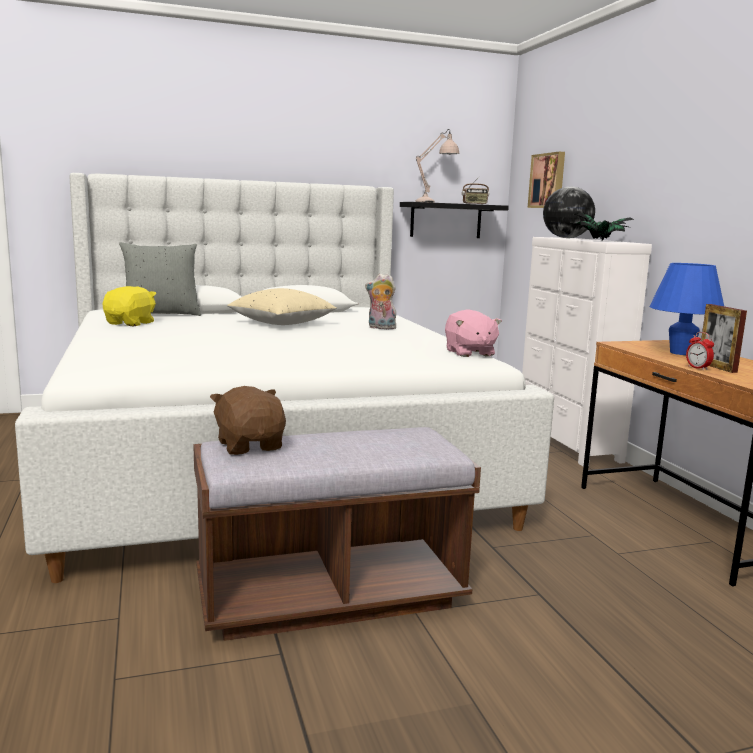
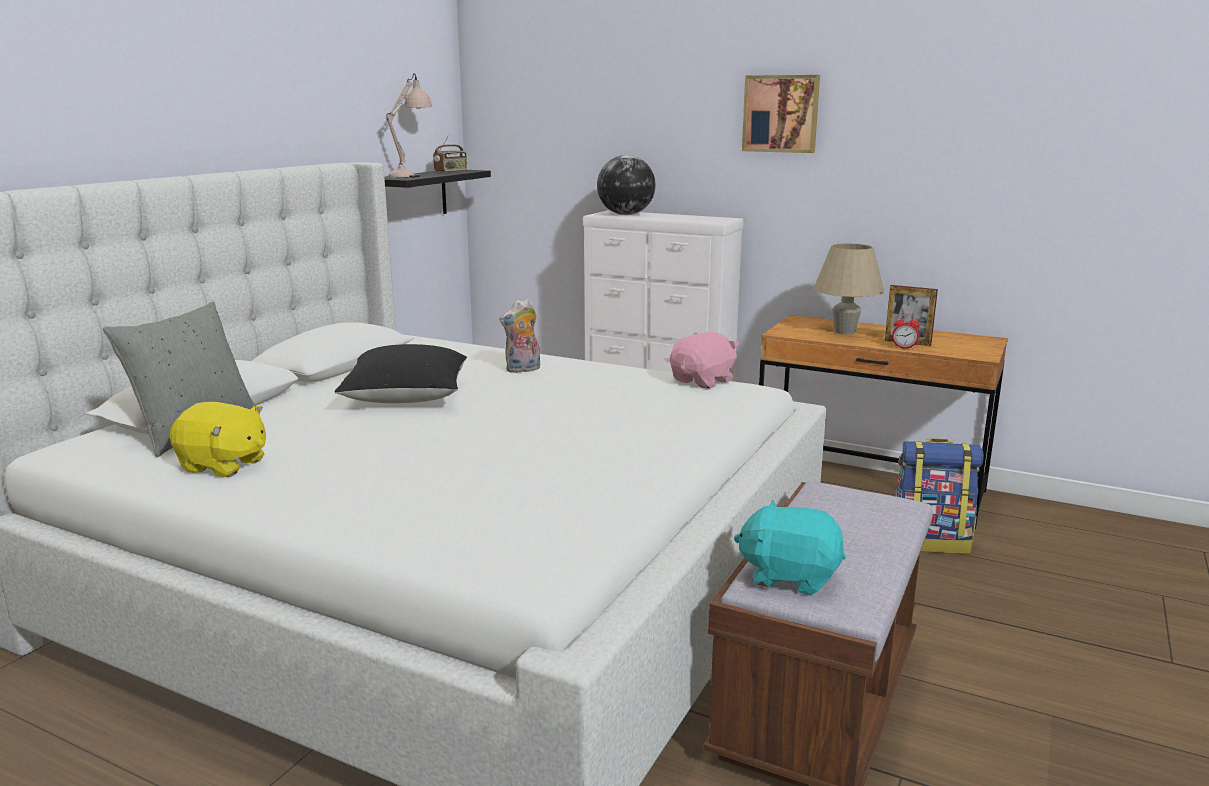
camera: 45 degrees left, 5 degrees up
(131, 323) = (223, 465): yellow plush toy -> yellow plush toy turned 135 degrees clockwise
(250, 446) = (789, 576): brown plush toy -> turquoise plush toy
(282, 324) = (406, 397): beige pillow -> black pillow
(469, 353) = (703, 381): pink plush toy -> pink plush toy turned 75 degrees counterclockwise
(548, 181) = (548, 140): picture -> picture (781, 114)
(600, 241) = (692, 219): potted plant -> none
(658, 573) = (930, 541): none -> backpack
(681, 353) = (845, 332): blue table lamp -> beige table lamp

